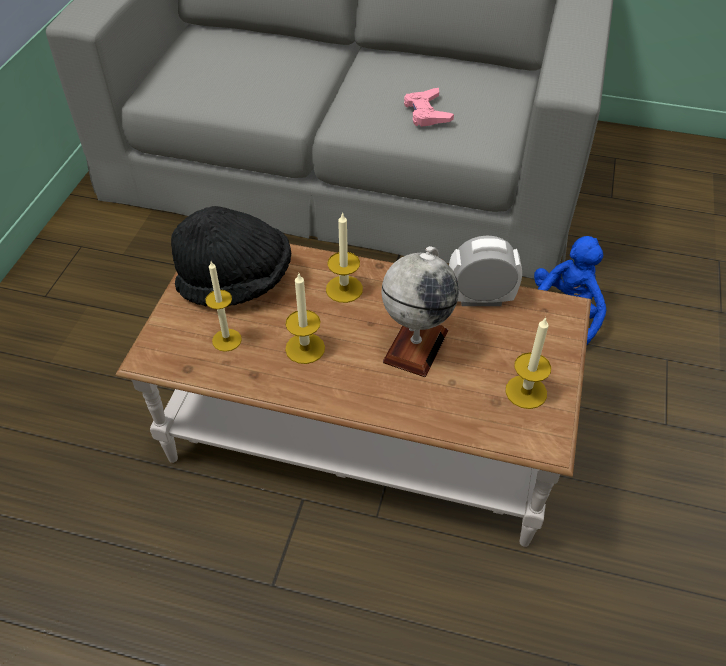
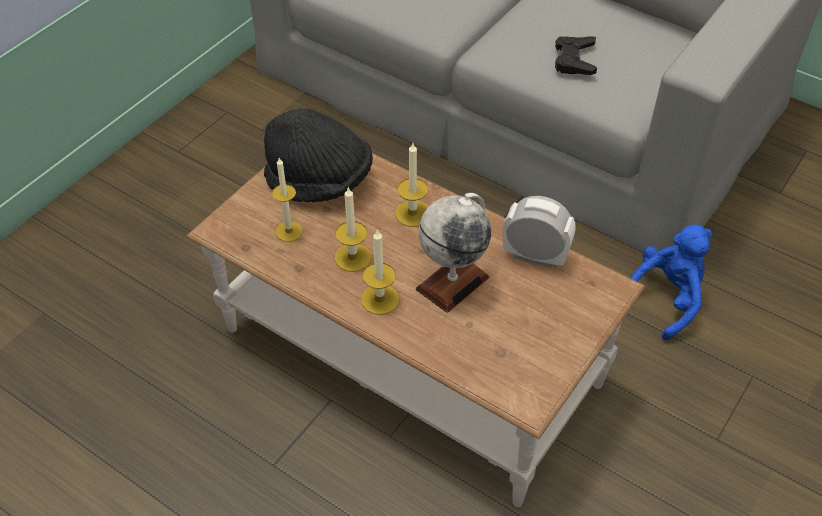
camera: 20 degrees right, 0 degrees up
(426, 112) = (574, 60): pink game controller -> black game controller
(526, 392) = (533, 352): candle -> candle (380, 299)

